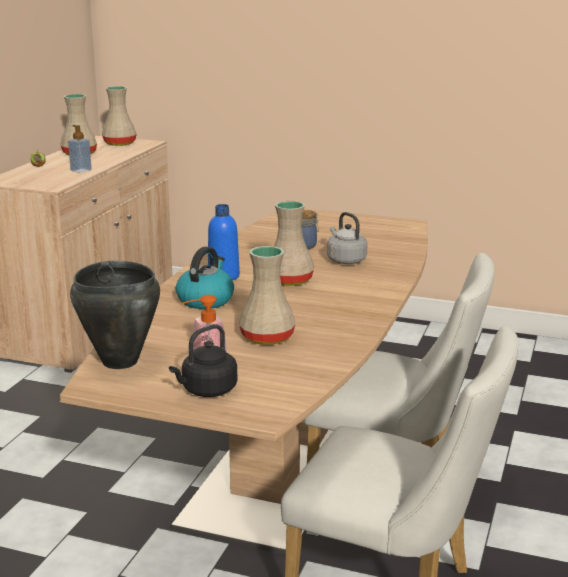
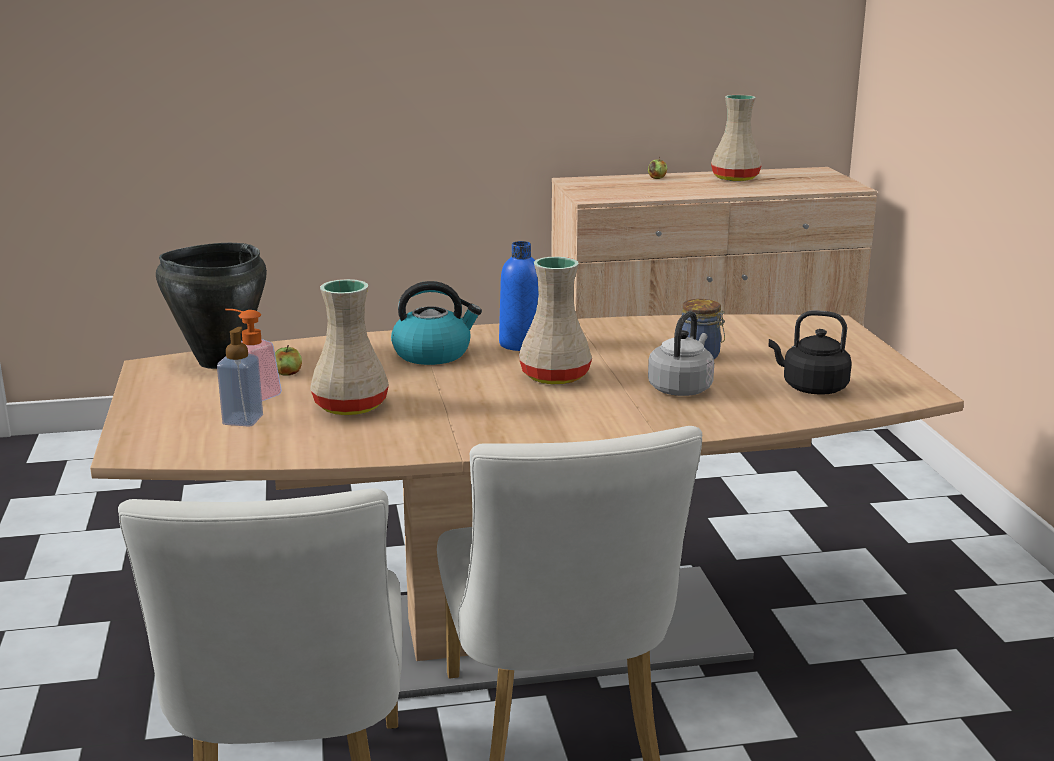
camera: 60 degrees right, 0 degrees up
(81, 170) = (672, 193): soap dispenser -> soap dispenser (243, 420)
(119, 144) = (814, 180): beige vase -> none
(179, 344) = (288, 373): none -> apple
(207, 390) = (175, 412): black kettle -> black kettle (811, 388)

